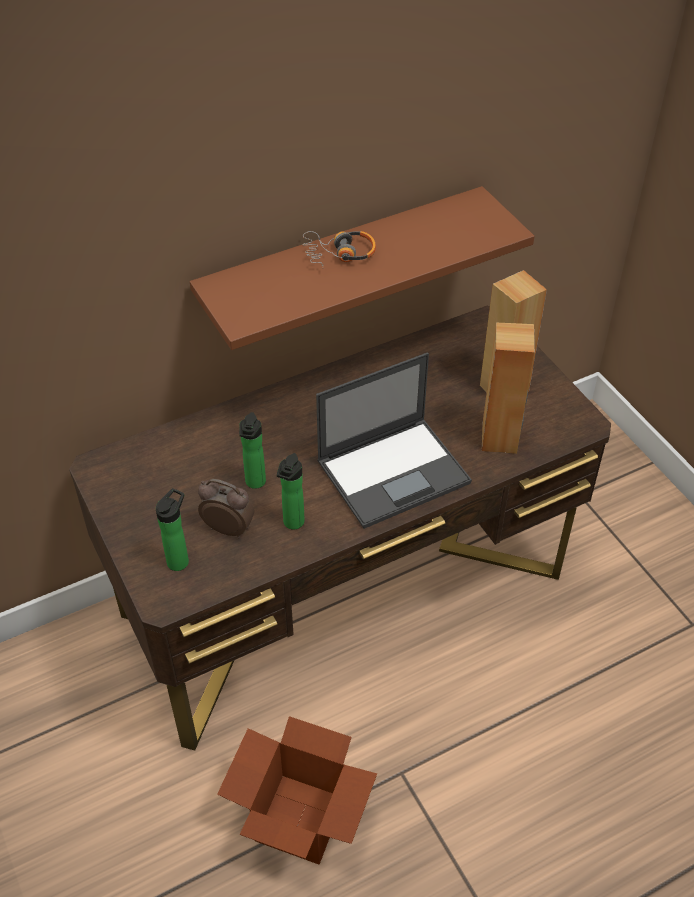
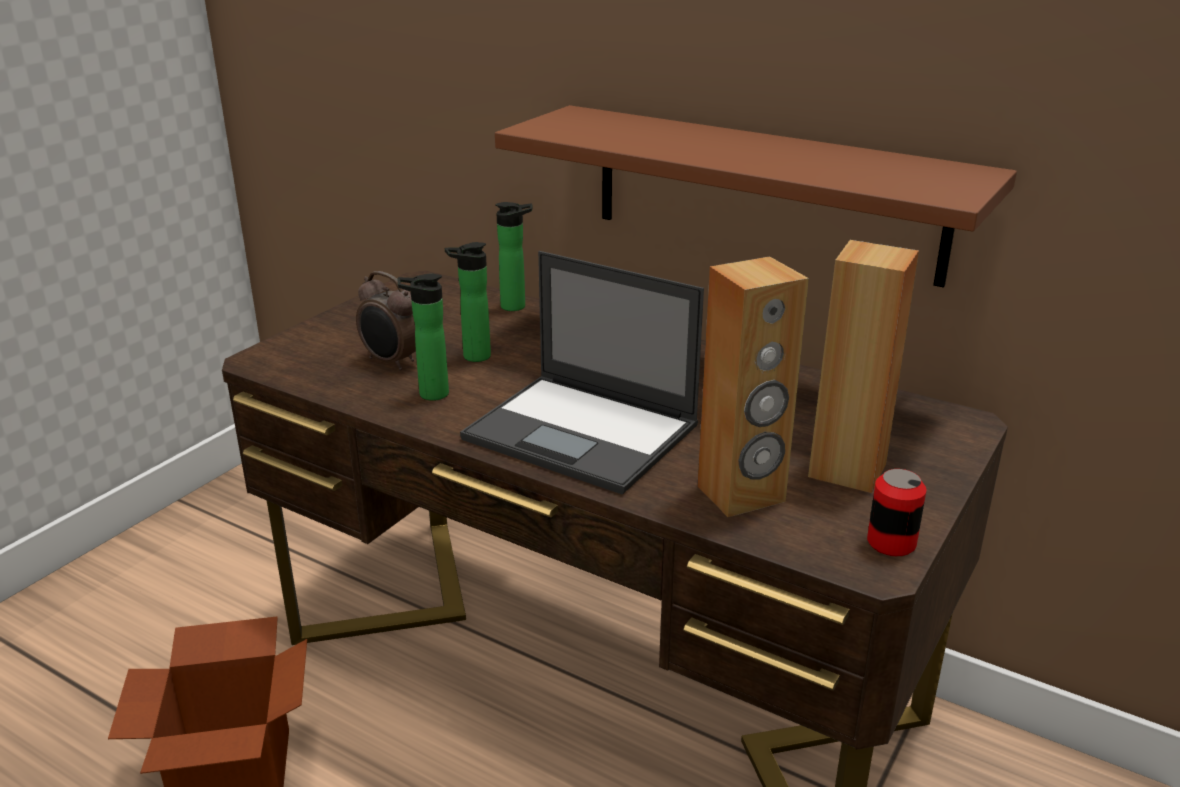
camera: 60 degrees right, 20 degrees down
(180, 559) = (324, 351): bottle -> bottle (517, 306)
(228, 528) = (391, 362): alarm clock -> alarm clock turned 135 degrees clockwise
(339, 254) = (721, 139): headphones -> none
(572, 408) = (891, 543): none -> can

